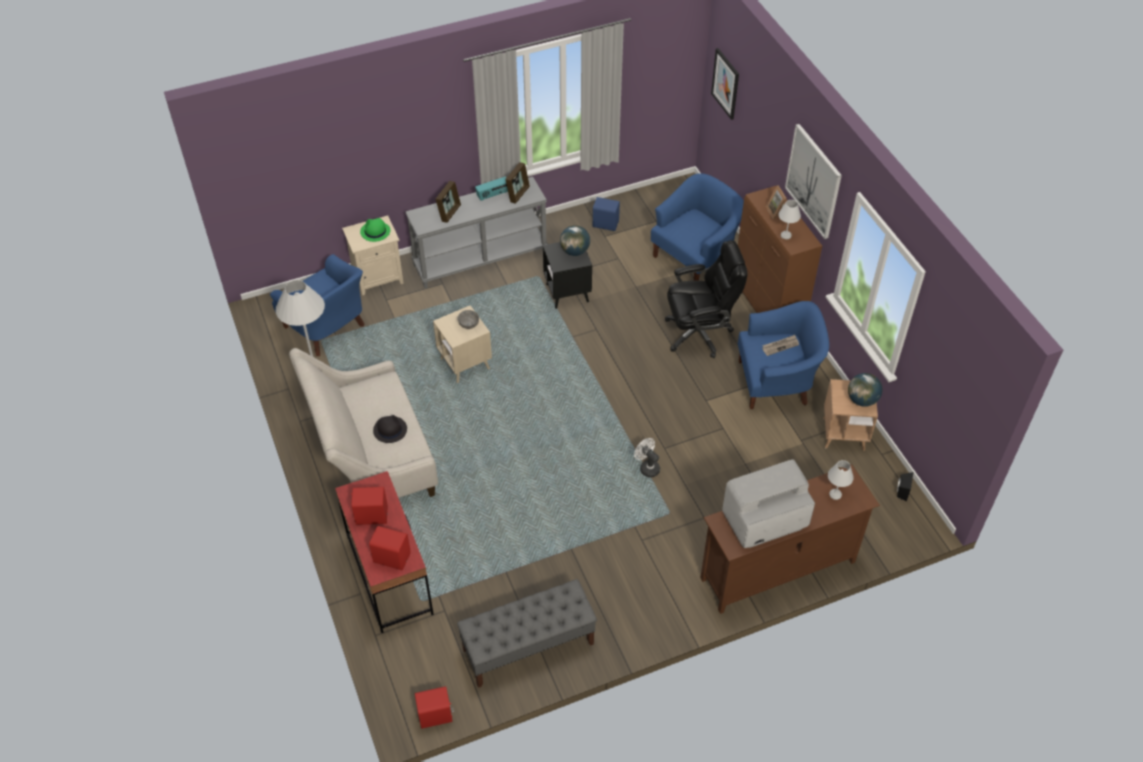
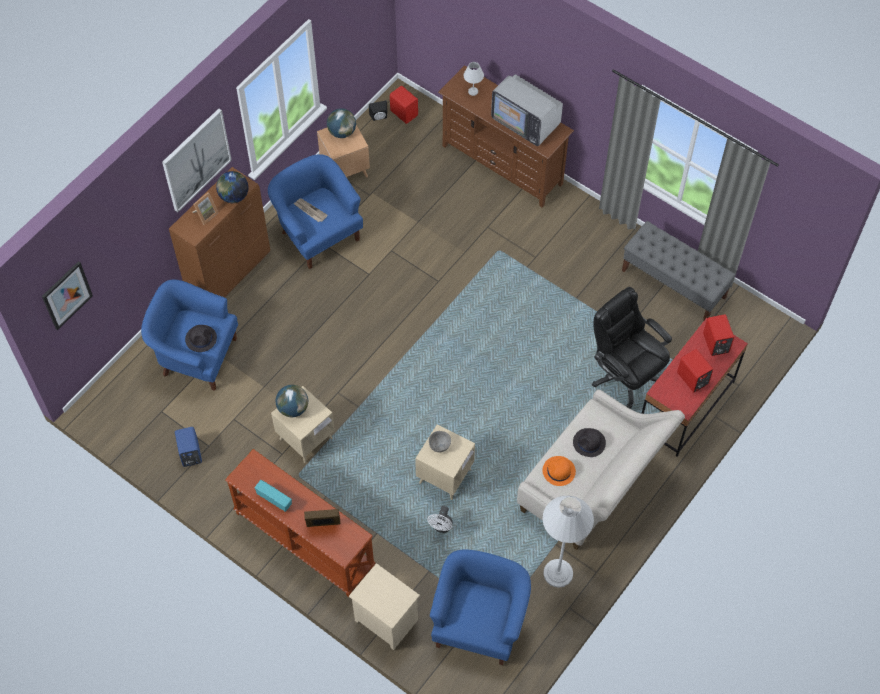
camera: 120 degrees left, 10 degrees up
(375, 232) = (379, 592): green hat -> none
(382, 395) = (558, 471): none -> orange hat
(436, 716) = (765, 311): red speaker -> red speaker (404, 112)
(480, 258) = (303, 540): grey console table -> brown console table
(518, 194) = (259, 478): picture frame -> none
(567, 293) = (306, 439): black side table -> beige side table
(647, 467) = (465, 284): white fan -> white fan (441, 527)
(687, 229) = (201, 338): none -> black hat
(699, 333) = (293, 311): black office chair -> black office chair (625, 374)
(786, 235) = (233, 196): white table lamp -> globe

